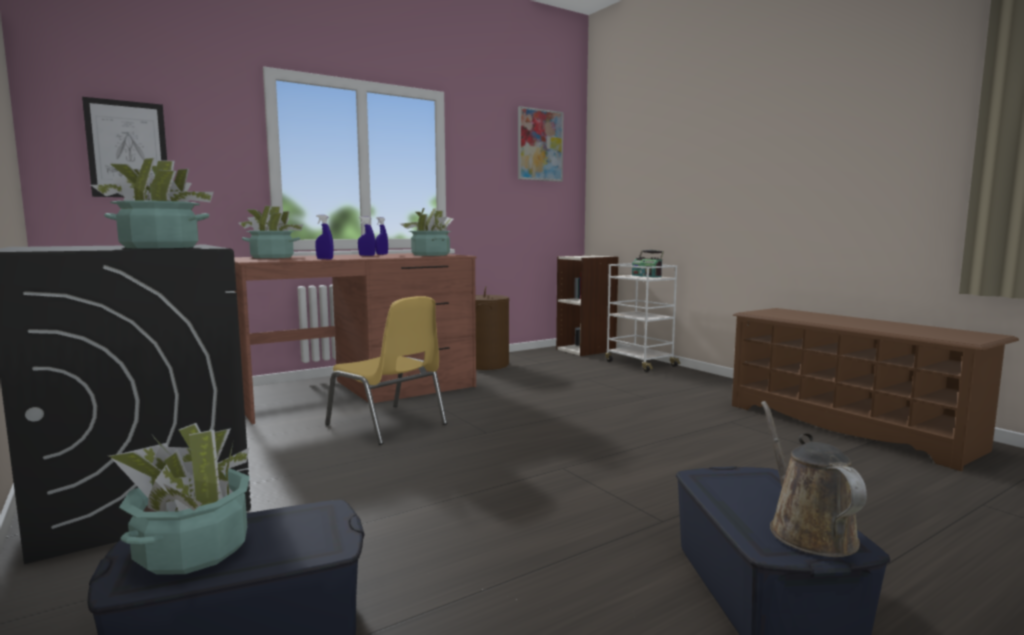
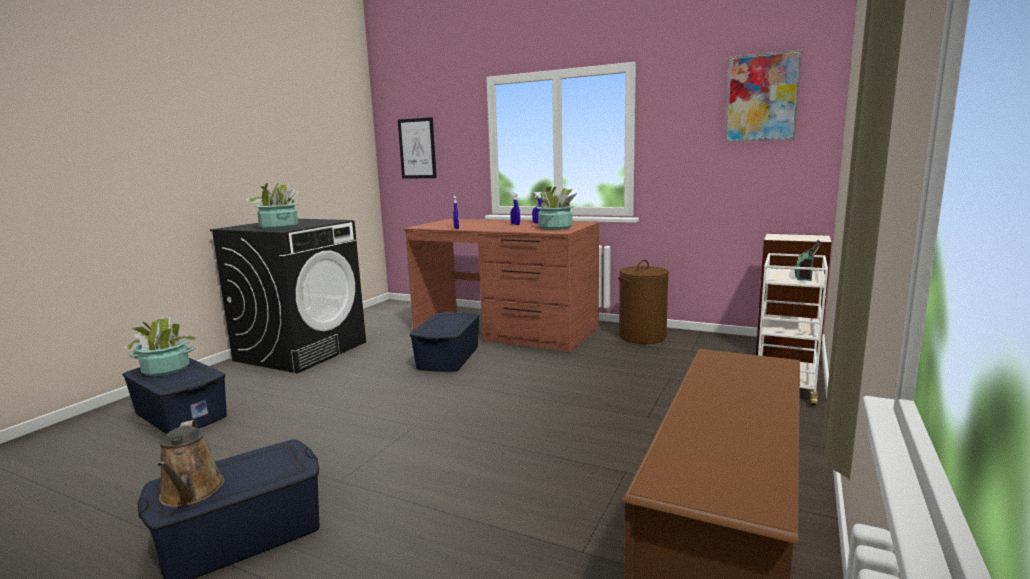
camera: 60 degrees right, 5 degrees up
(272, 257) = (461, 221): potted plant -> none
(388, 425) = (448, 357): yellow chair -> blue storage box
(807, 530) = (191, 493): brown watering can -> brown watering can turned 105 degrees clockwise

